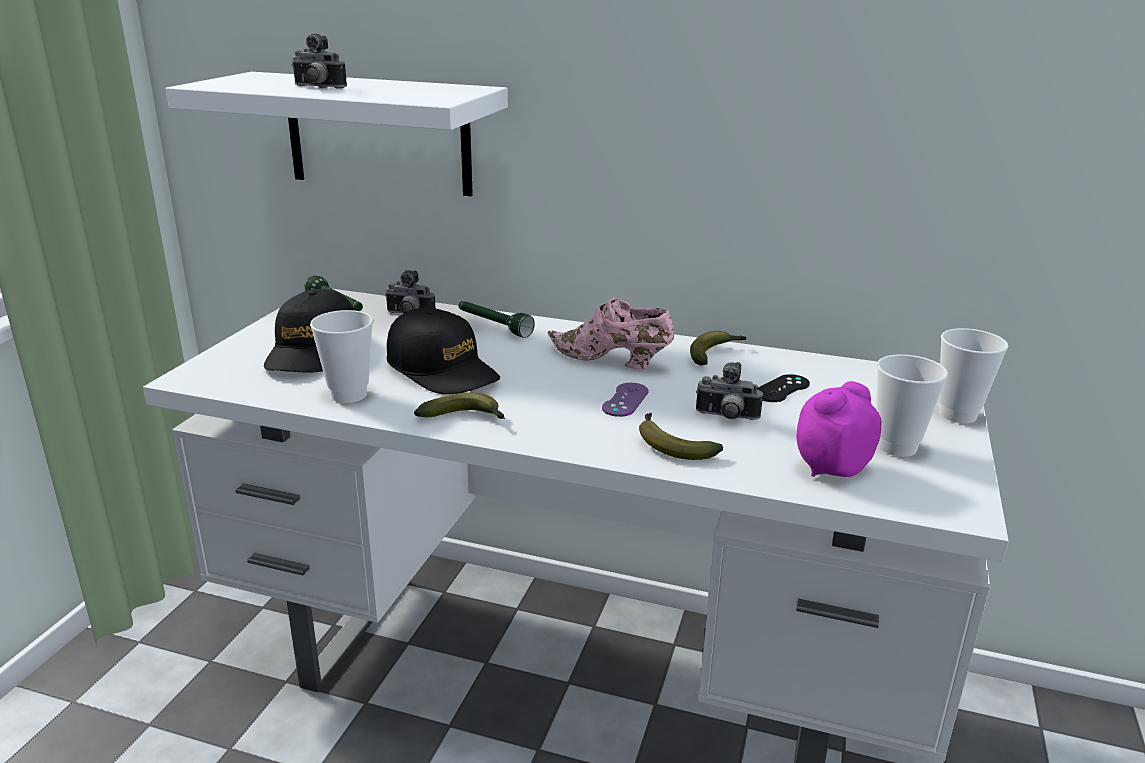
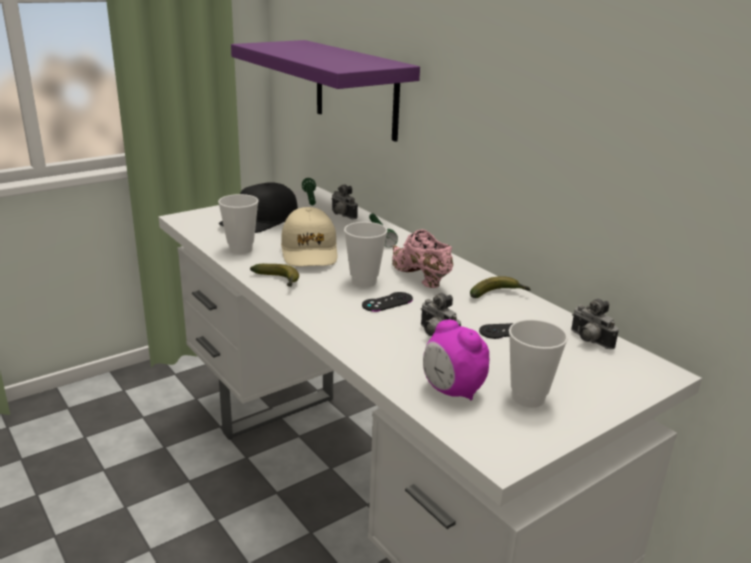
camera: 35 degrees right, 0 degrees up
(317, 88) = (303, 53): camera -> camera (588, 341)
(378, 134) = (356, 89): white shelf -> purple shelf
(443, 370) = (309, 251): black cap -> beige cap
(625, 400) = (387, 302): purple game controller -> black game controller
(671, 445) = (370, 337): banana -> none
(830, 468) = (452, 391): alarm clock -> alarm clock turned 135 degrees counterclockwise
(957, 415) = (623, 397): cup -> cup (364, 282)

